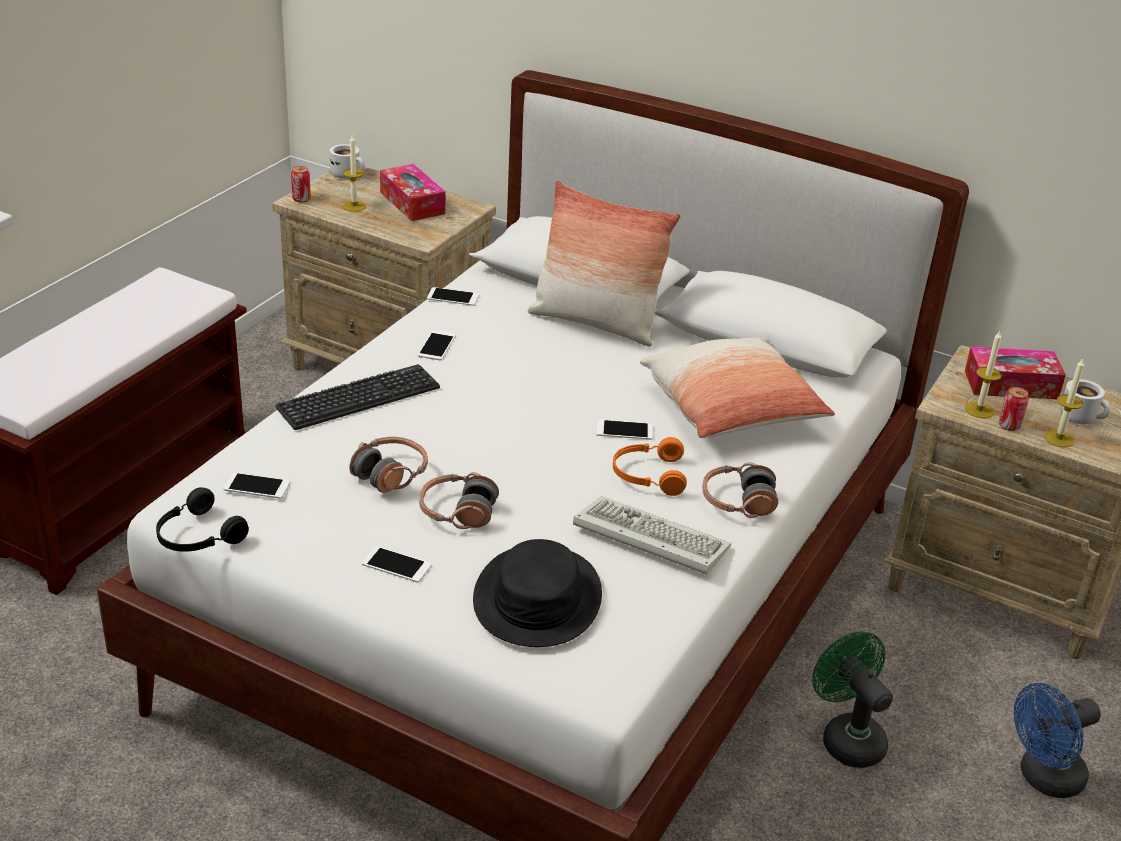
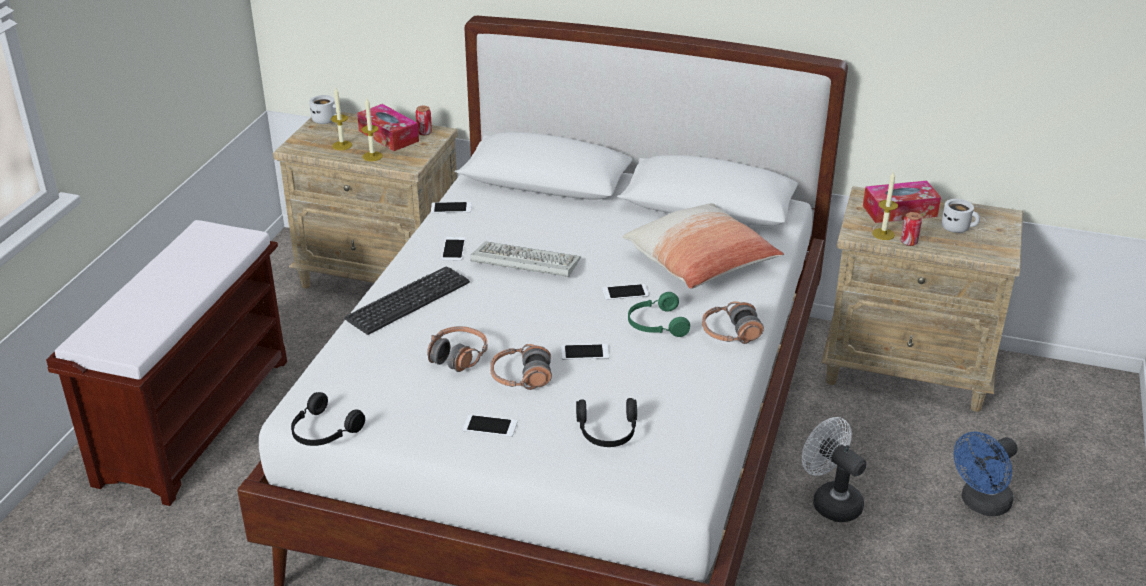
camera: 10 degrees left, 0 degrees up
(257, 486) = (356, 384): phone -> phone (584, 352)
(301, 199) = (296, 146): can -> can (424, 132)
(537, 598) = (607, 432): black hat -> black headphones
(595, 323) = (571, 212): pillow -> none
(646, 539) = (673, 373): keyboard -> keyboard (522, 263)
(648, 475) = (656, 324): orange headphones -> green headphones
(846, 737) = (830, 501): green fan -> white fan
(1059, 438) = (947, 246): candle -> candle (372, 156)

